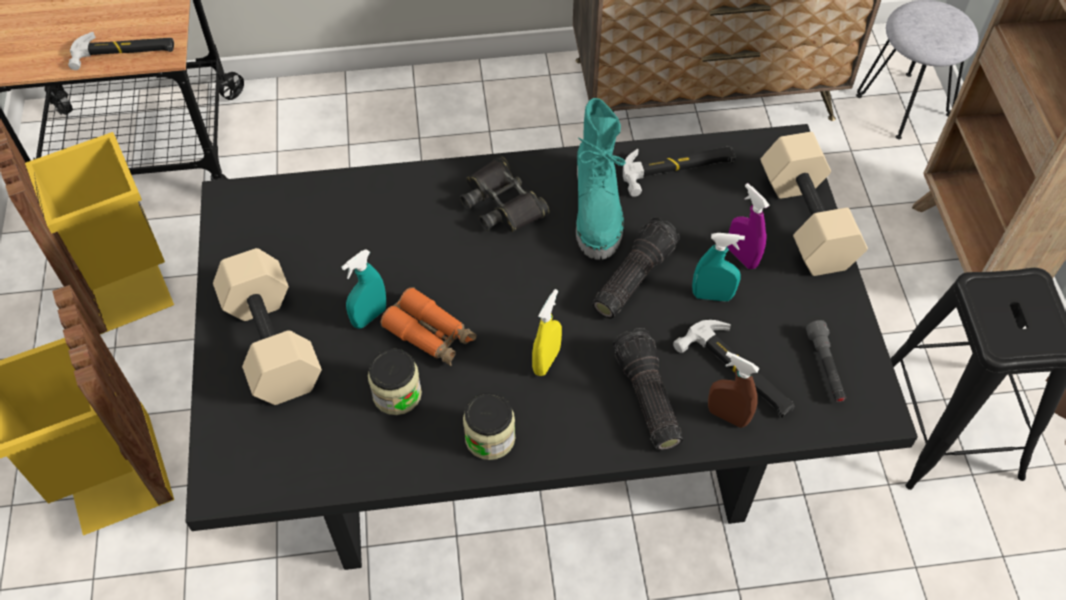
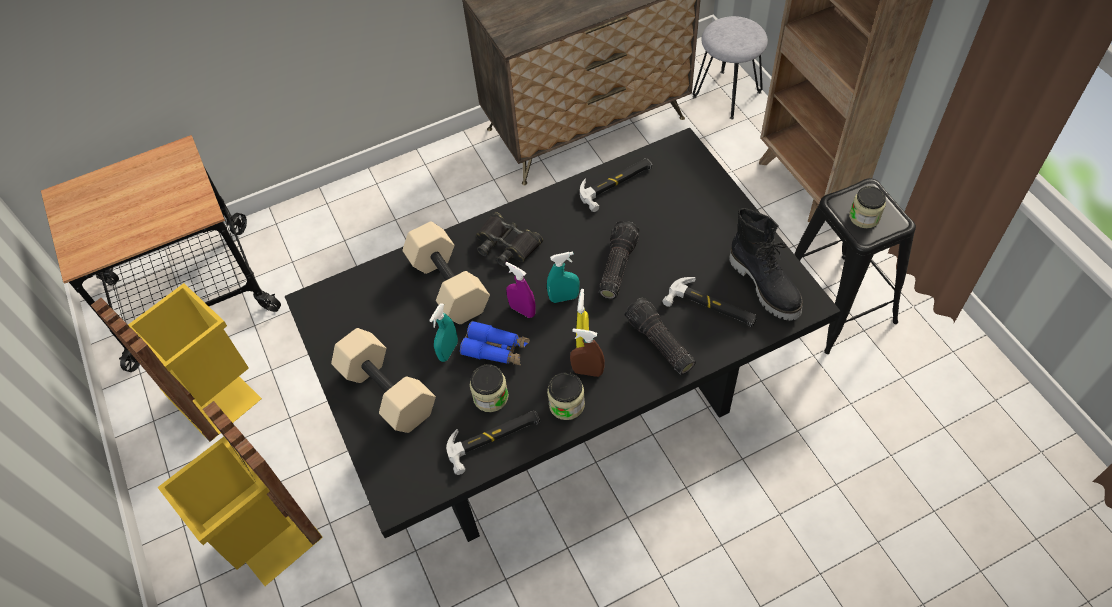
camera: 15 degrees left, 0 degrees up
(124, 52) = (172, 221): hammer -> hammer (494, 439)
(430, 334) = (496, 349): orange binoculars -> blue binoculars
(598, 211) = (575, 229): turquoise boot -> none
(712, 296) = (674, 262): turquoise spray bottle -> turquoise spray bottle (564, 298)
(727, 416) = (716, 337): brown spray bottle -> brown spray bottle (587, 371)
(742, 257) = (683, 230): purple spray bottle -> purple spray bottle (522, 310)
(803, 220) = (713, 193): beige dumbbell -> beige dumbbell (446, 285)
(825, 367) = (765, 285): grey flashlight -> black boot
(1011, 319) = (864, 217): none -> jar

